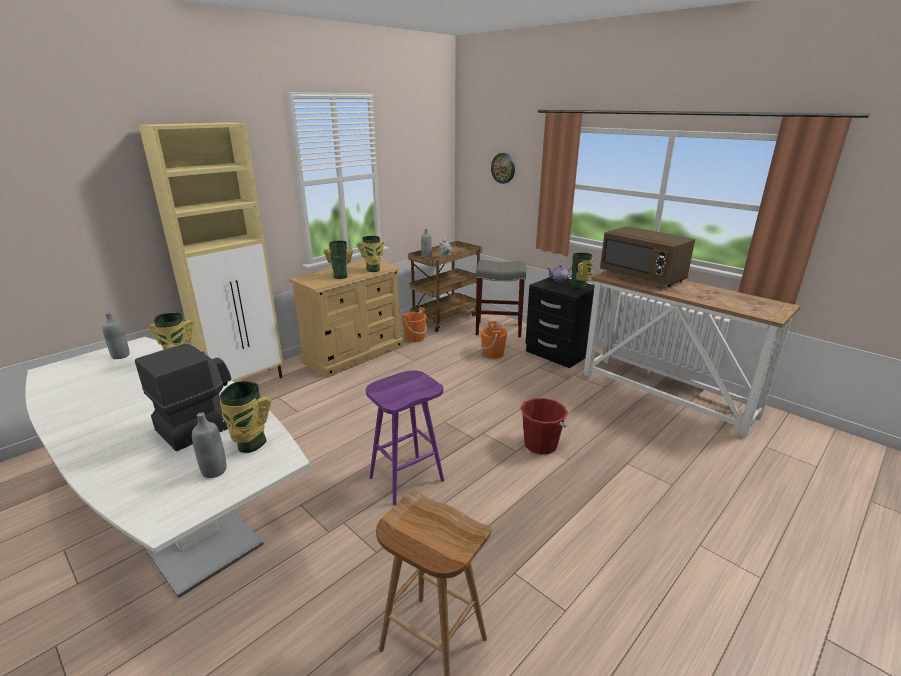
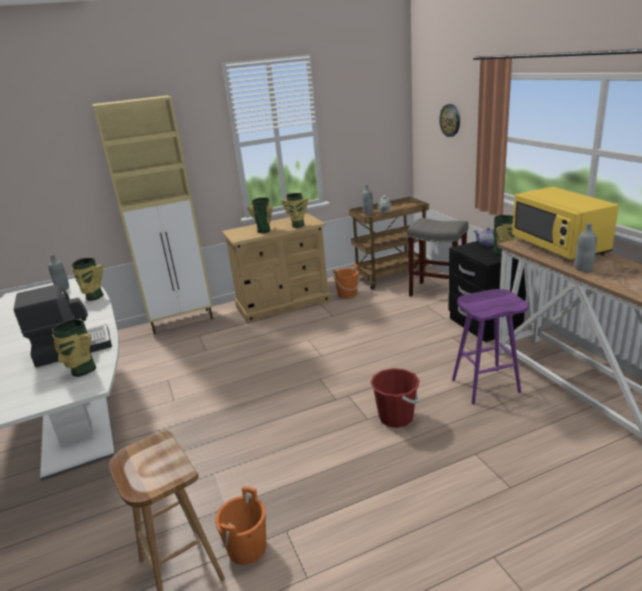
camera: 25 degrees right, 0 degrees up
(214, 471) = (45, 386): grey bottle -> grey bottle (583, 268)
(407, 478) = (253, 425): purple stool -> purple stool (486, 385)
(493, 354) = (413, 317): orange bucket -> orange bucket (247, 548)
(642, 276) = (559, 246): brown microwave -> yellow microwave

